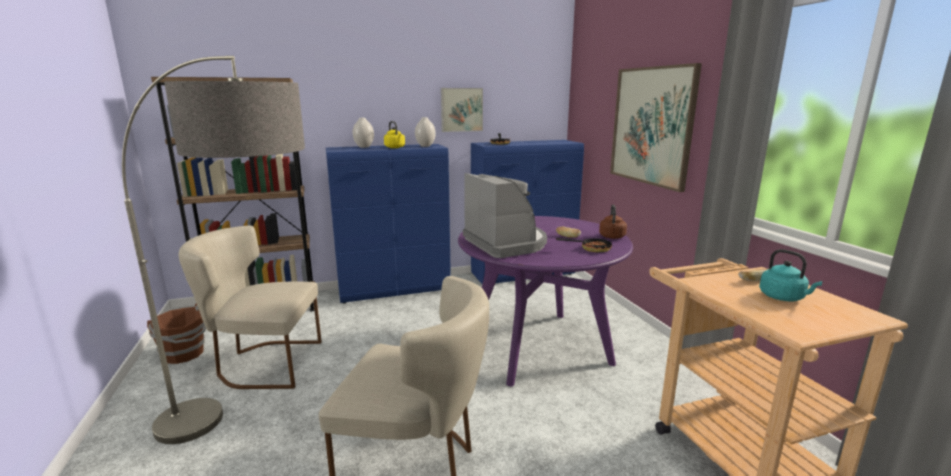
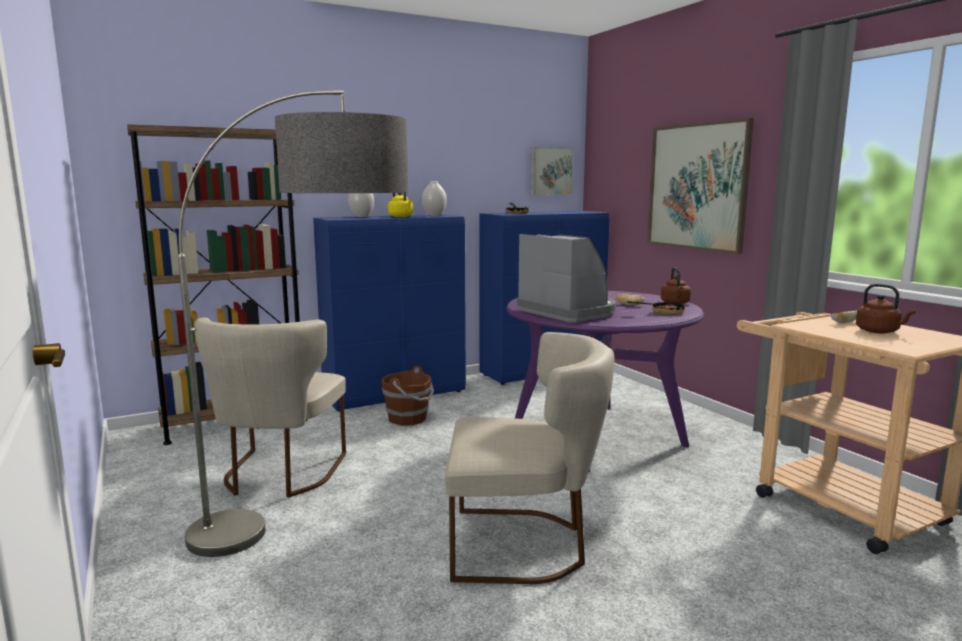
camera: 10 degrees left, 5 degrees down
(184, 354) = (166, 474): brown bucket -> brown bucket (408, 418)
(263, 364) = (279, 475): beige chair -> beige chair turned 75 degrees counterclockwise
(461, 109) = (468, 174): picture -> picture (550, 171)
(783, 298) = (879, 331): turquoise kettle -> brown kettle

